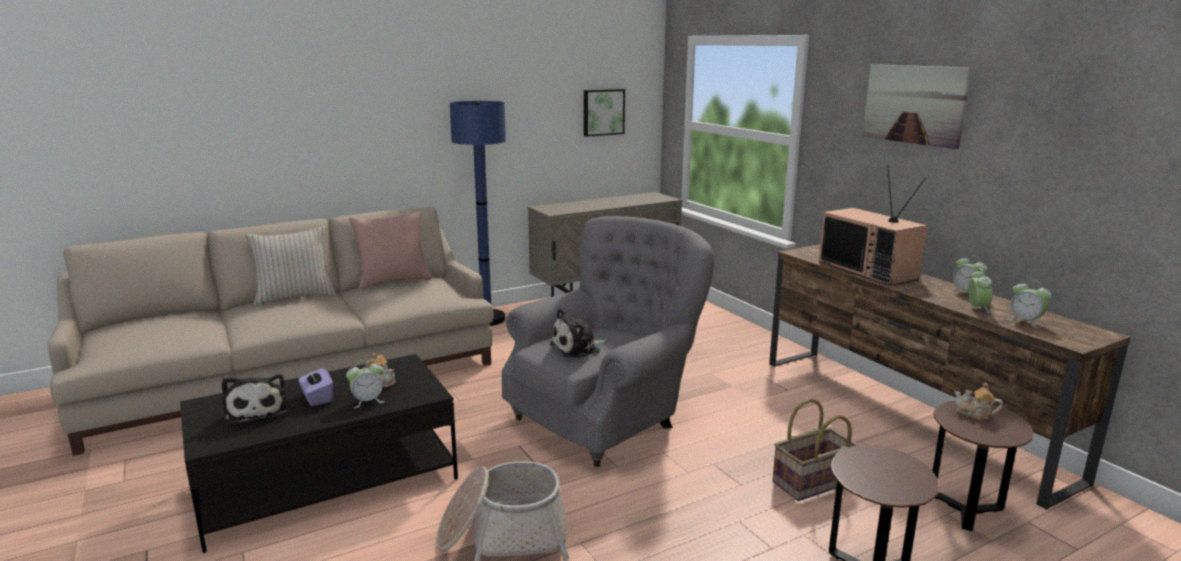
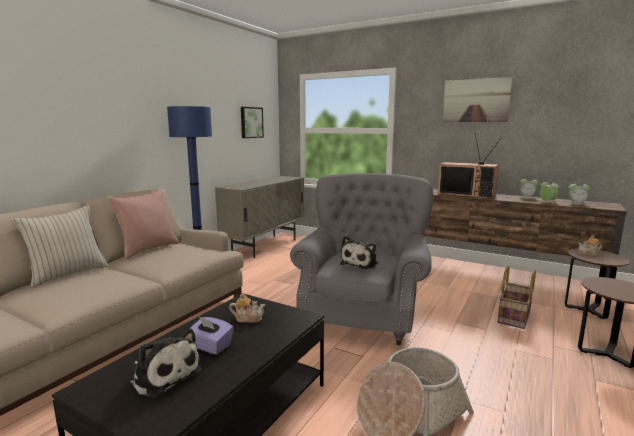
camera: 30 degrees left, 5 degrees down
(367, 401) = (261, 336): alarm clock -> none

